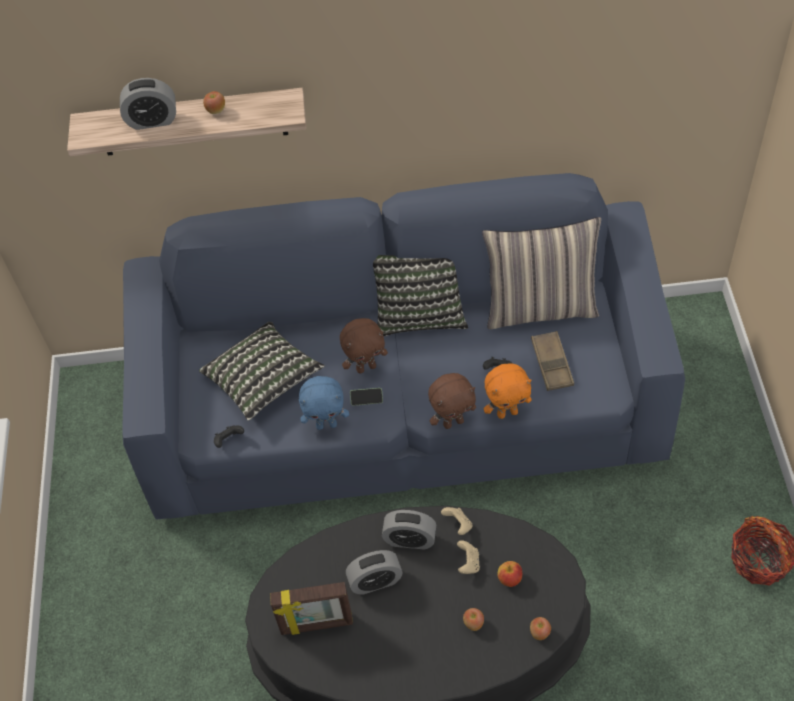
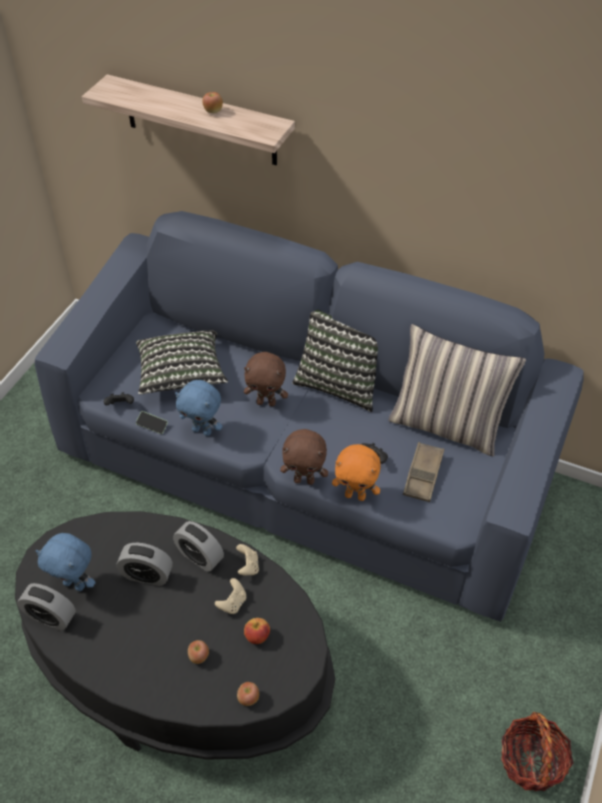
camera: 25 degrees right, 5 degrees down
(152, 120) = (160, 100): alarm clock -> alarm clock (51, 617)
(316, 625) = (75, 584): picture frame -> blue plush toy
(366, 399) = (248, 427): phone -> phone (152, 425)

